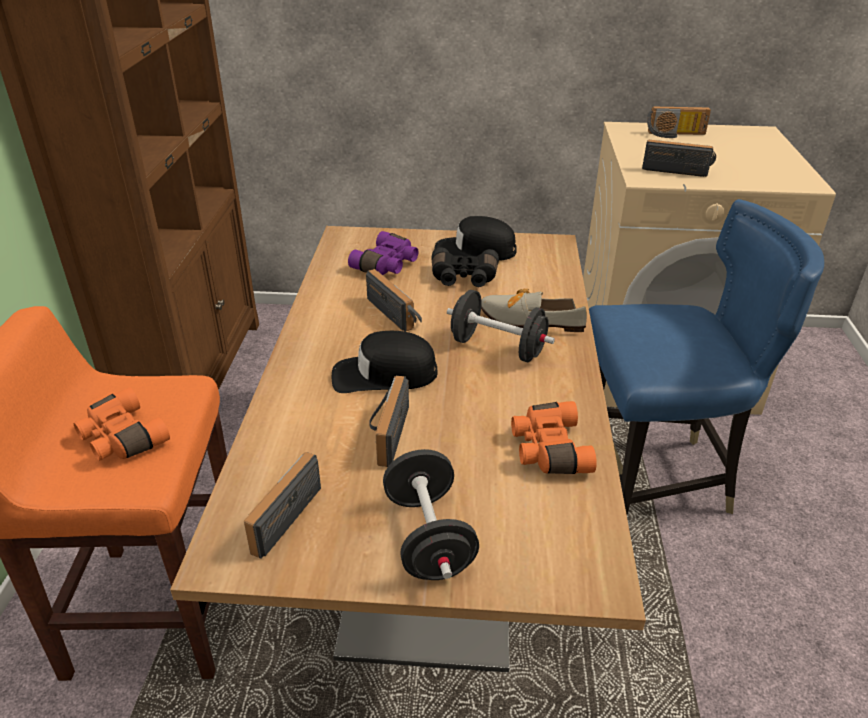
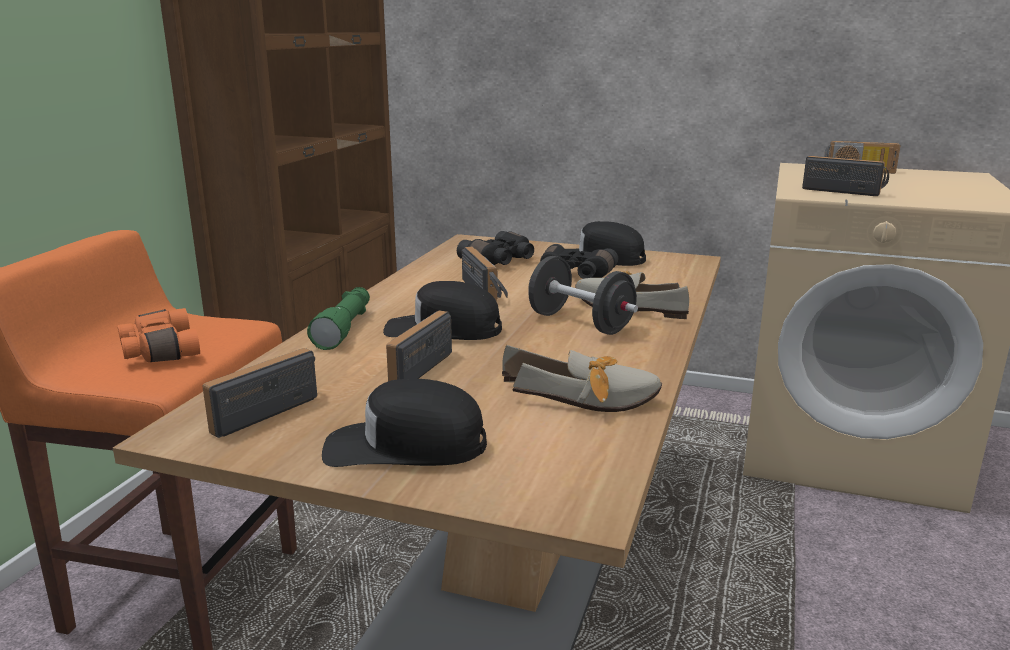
camera: 15 degrees right, 15 degrees down
(294, 386) = (345, 328): none -> green flashlight
(387, 265) = (500, 261): purple binoculars -> black binoculars
(428, 537) = (405, 446): black dumbbell -> black cap
(547, 449) = (588, 399): orange binoculars -> shoe
(654, 478) = (804, 557): blue chair -> none

